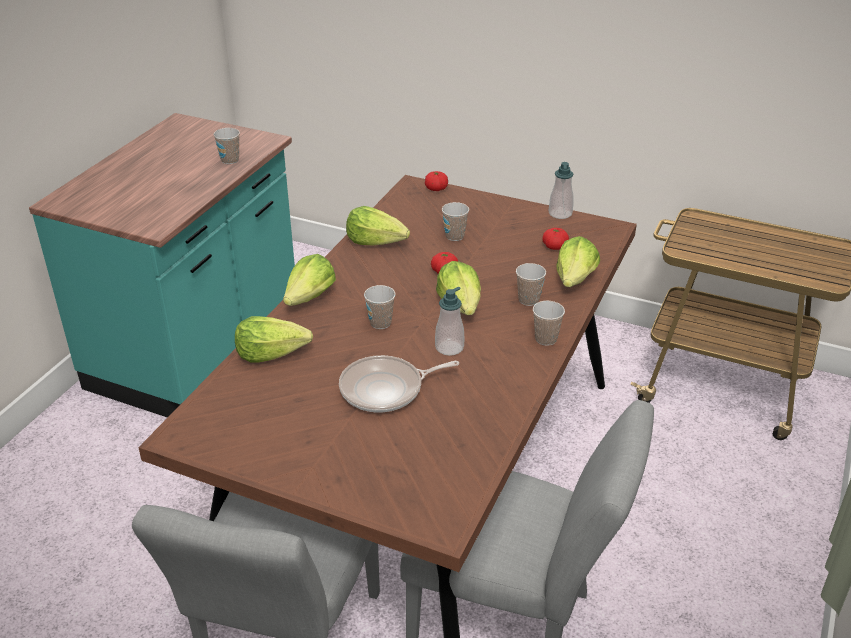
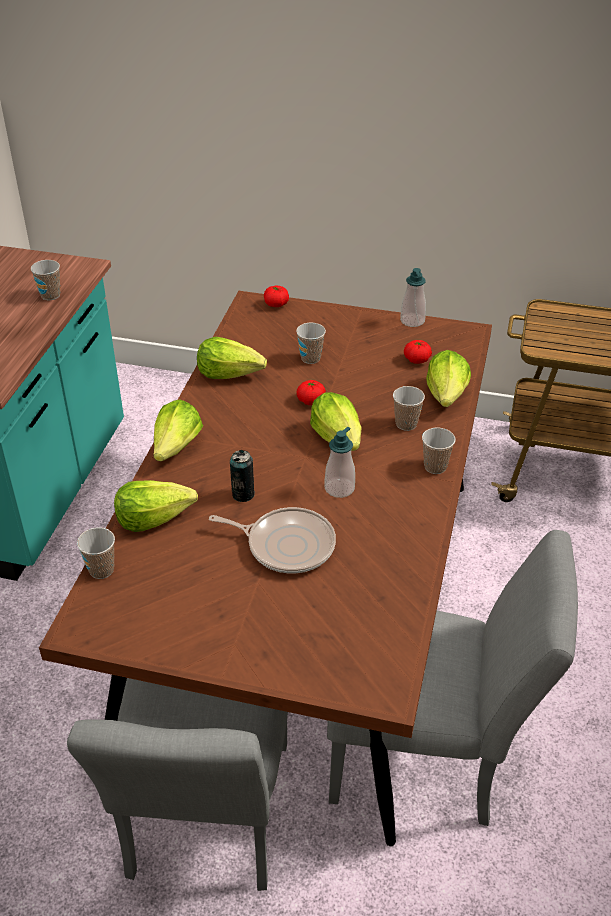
camera: 10 degrees left, 5 degrees up
(358, 343) = (243, 494): none -> can
(380, 323) = (260, 468): cup -> cup (101, 570)
(386, 389) = (286, 545): frying pan -> frying pan turned 135 degrees counterclockwise

